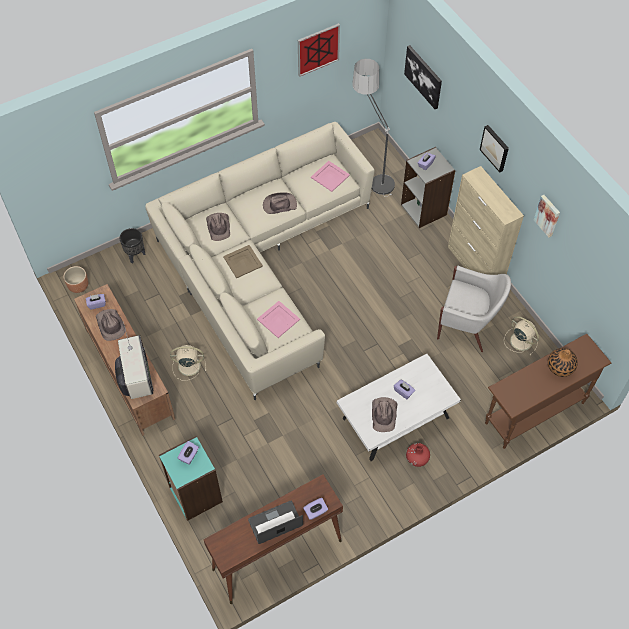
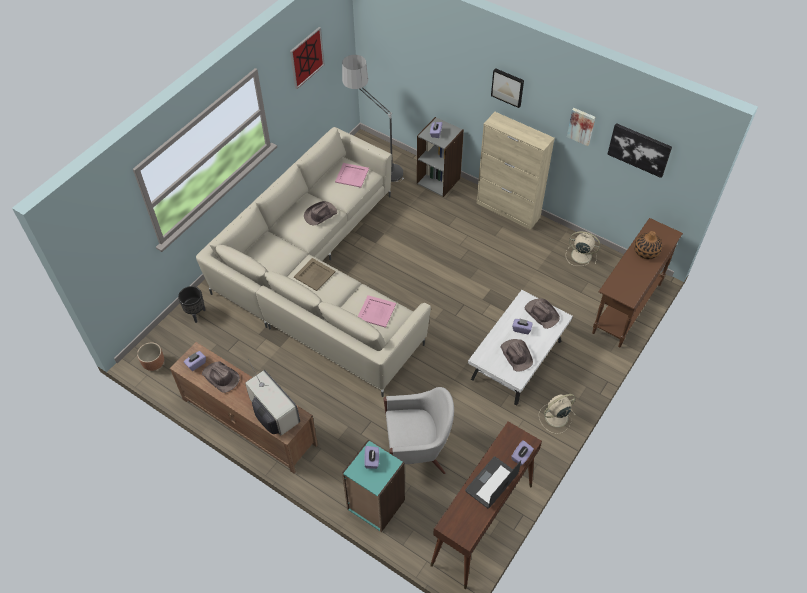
camera: 25 degrees left, 5 degrees down
(188, 366) = (303, 392): beige fan -> beige fan (555, 417)
(219, 227) = (274, 253): brown hat -> brown hat (541, 313)
(417, 459) = (554, 386): red vase -> none
(423, 76) = (409, 53): picture -> picture (639, 149)
(467, 325) = (530, 260): white armchair -> white armchair (417, 451)

